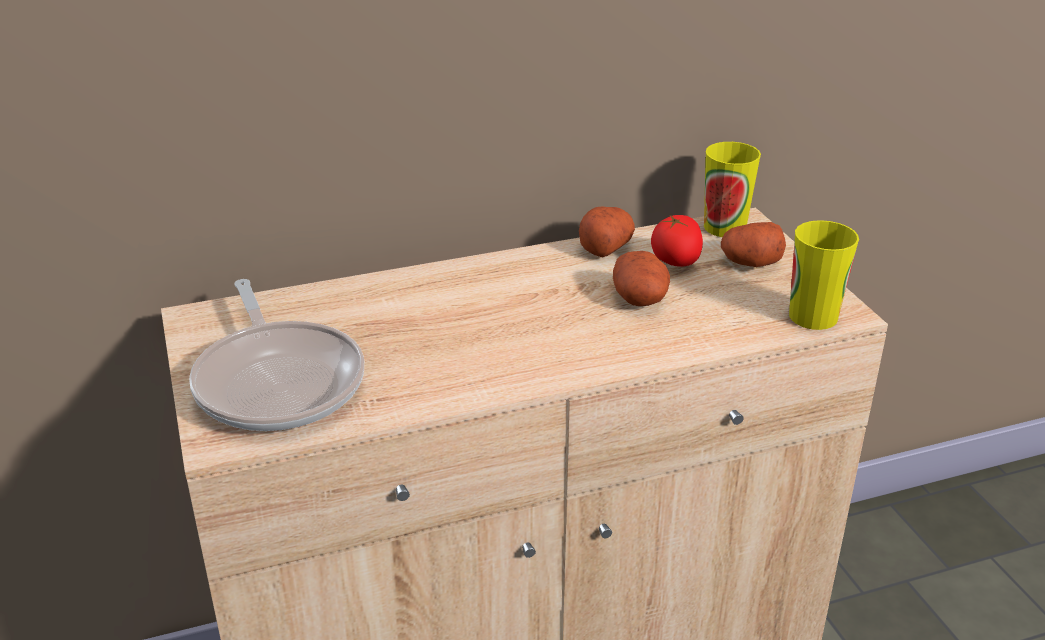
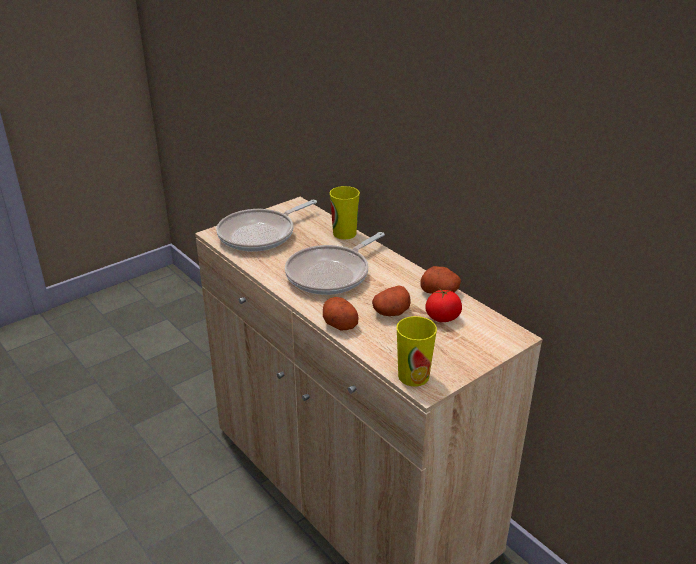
camera: 70 degrees right, 0 degrees up
(490, 329) = (331, 274): none -> frying pan
(724, 227) = (501, 329): cup -> cup (344, 233)
(750, 263) = (462, 345): potato -> potato (339, 323)

